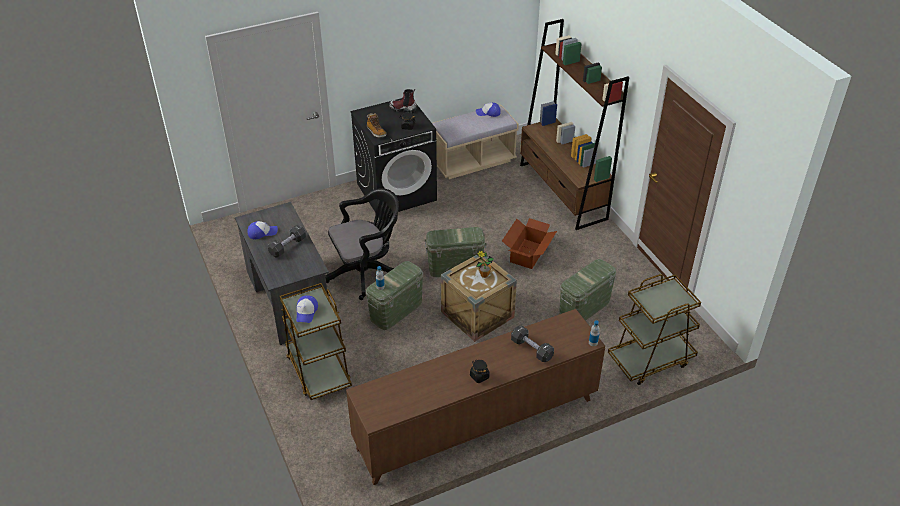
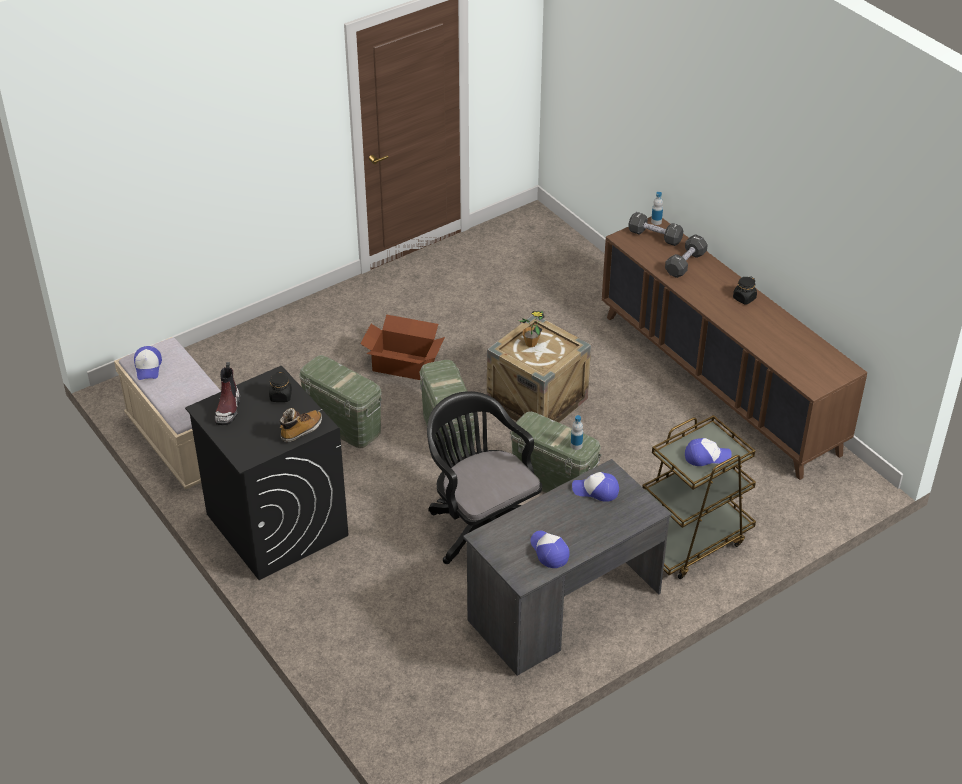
camera: 100 degrees left, 0 degrees up
(287, 246) = (572, 513): black dumbbell -> black dumbbell (655, 236)
(303, 259) = (596, 490): none -> cap
(562, 192) = (256, 341): brown bookcase -> none
(584, 308) = (498, 309): green storage box -> green storage box (343, 424)
(650, 360) = (569, 256): brown cart -> none

